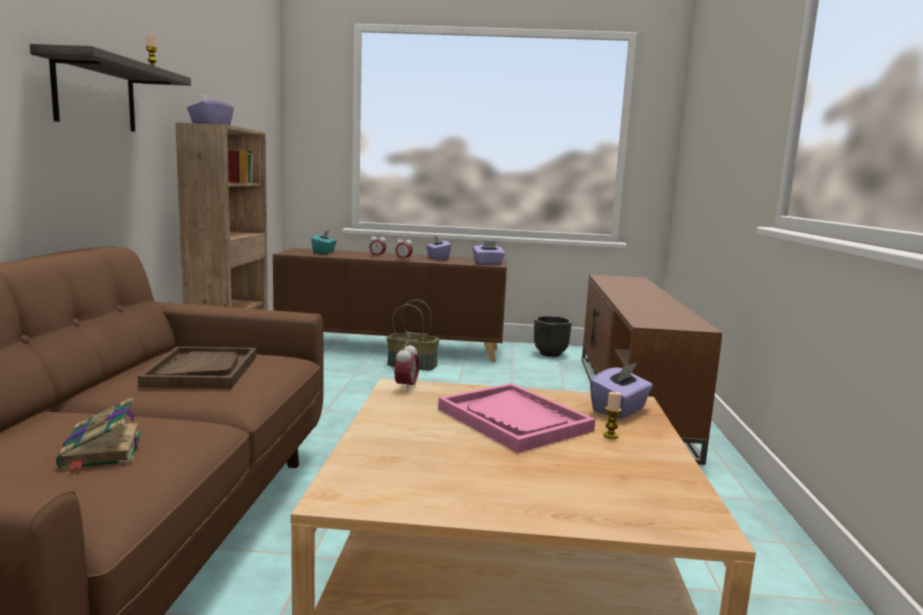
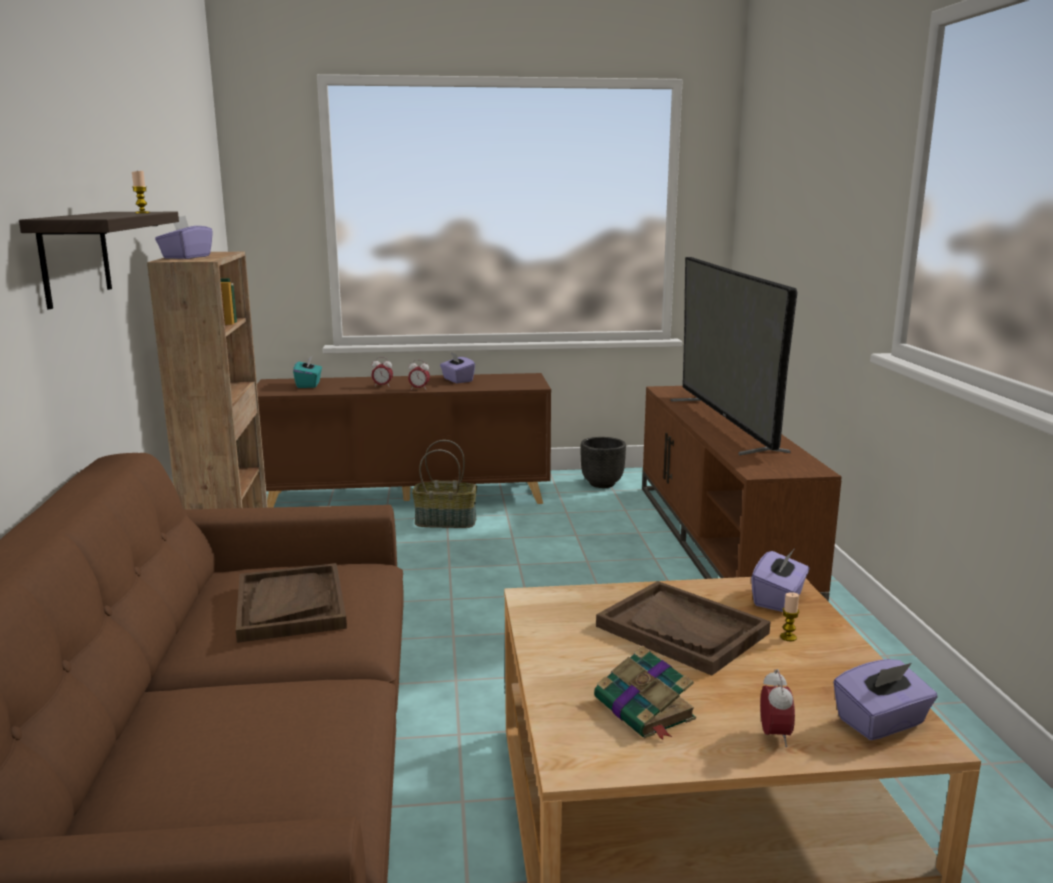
camera: 10 degrees left, 5 degrees up
(101, 451) = (277, 744): book -> book (645, 710)
(406, 387) = (542, 599): alarm clock -> alarm clock (774, 736)
(488, 263) = (525, 384): purple tissue box -> purple tissue box (881, 722)
(514, 420) = (682, 630): pink tray -> brown tray
(639, 297) = (724, 423): none -> television

